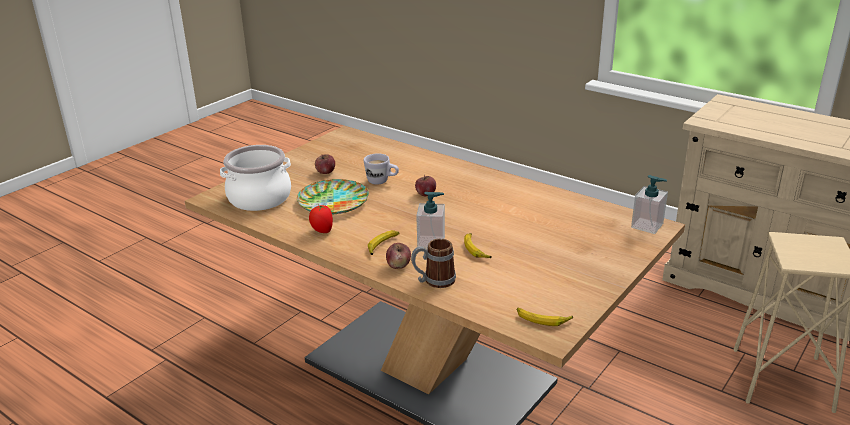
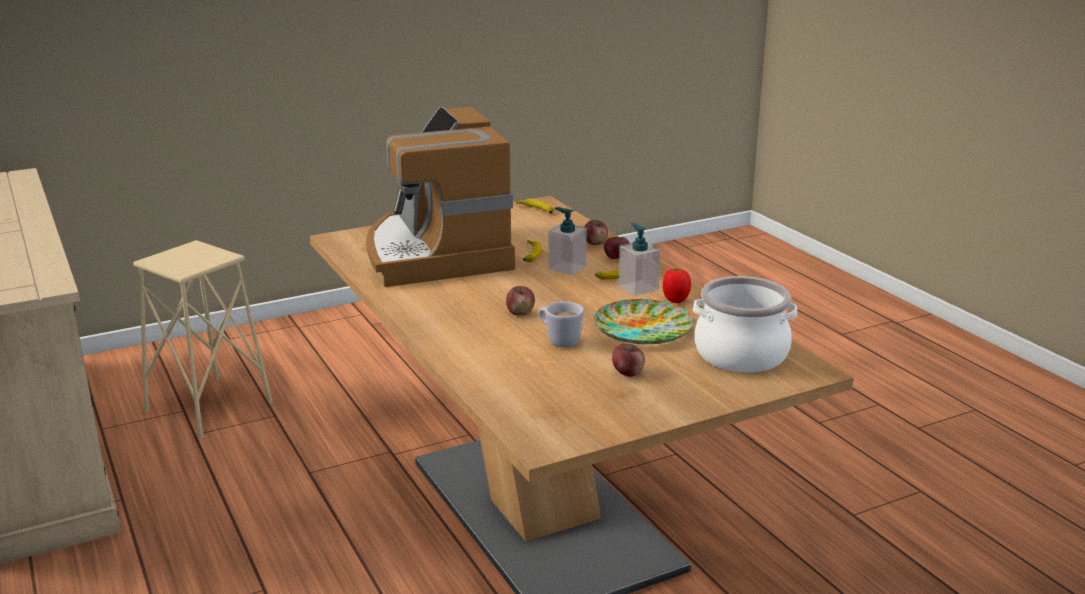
camera: 155 degrees left, 5 degrees down
(434, 281) = (595, 243): mug -> apple
(553, 230) = (436, 254): none -> coffee machine
(647, 226) = (345, 240): soap dispenser -> soap dispenser (638, 288)

